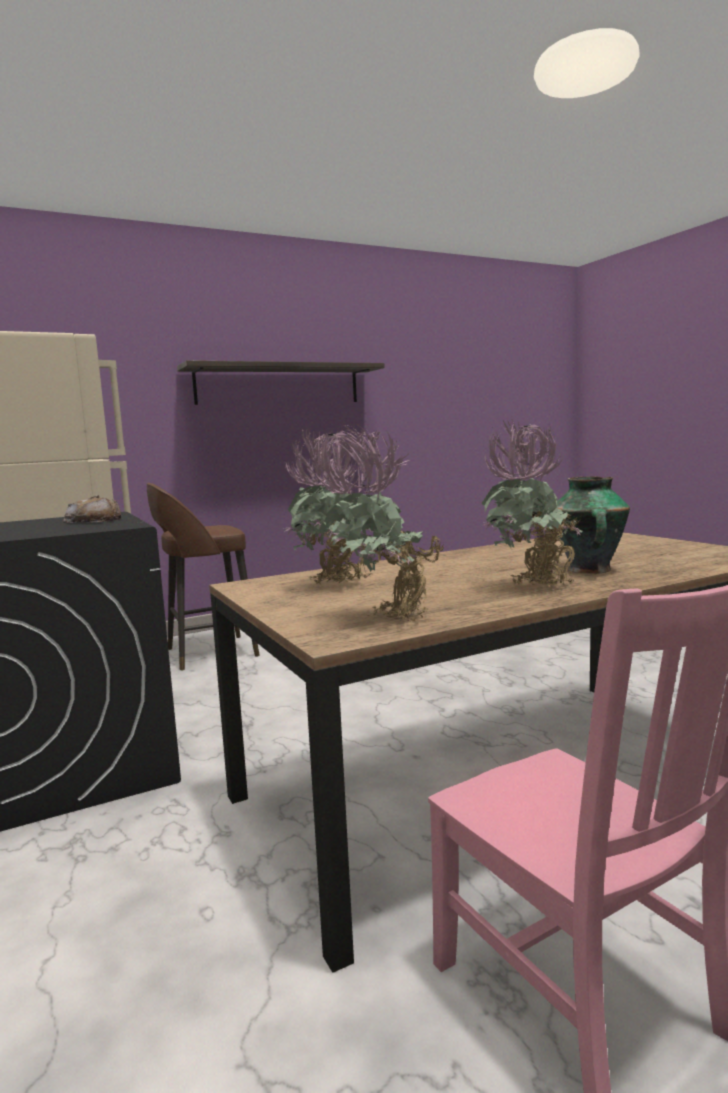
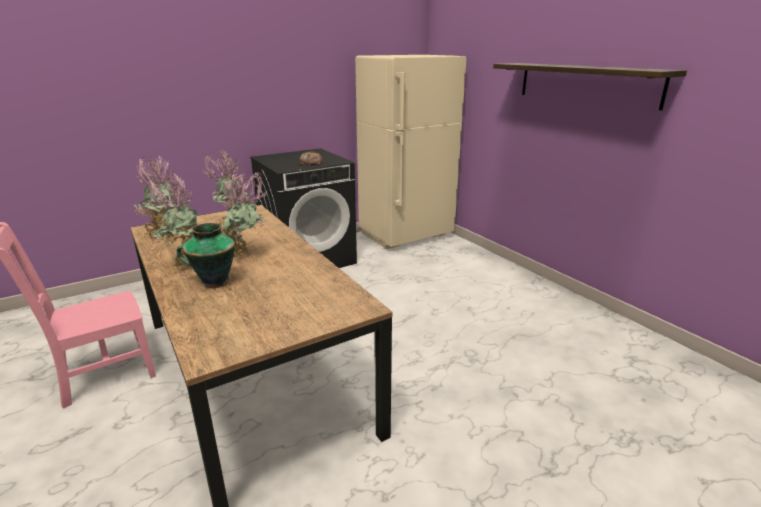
camera: 85 degrees right, 15 degrees up
(208, 653) = (452, 263): brown stool -> none
(480, 568) = (247, 254): none -> potted plant

